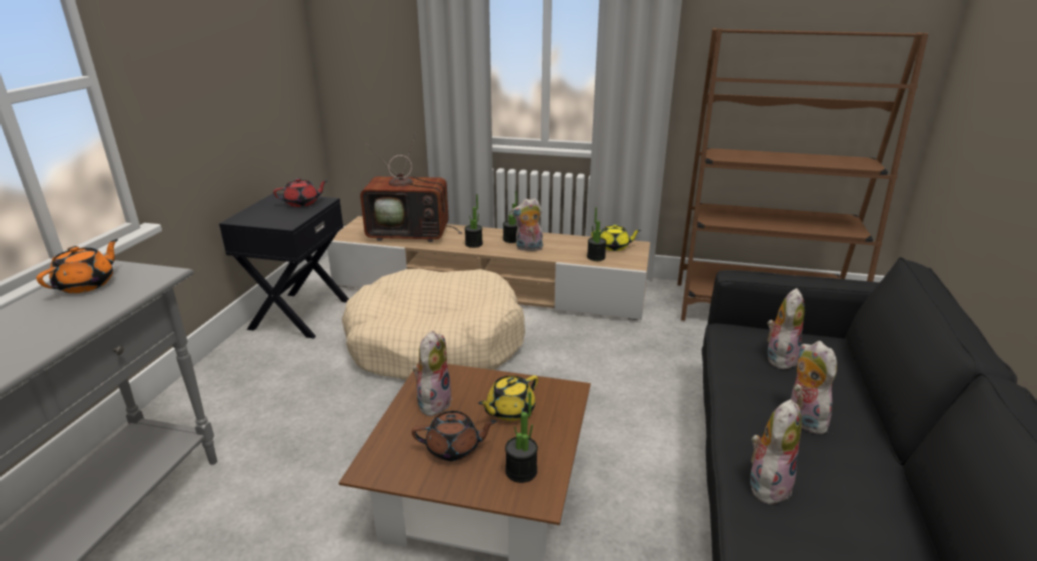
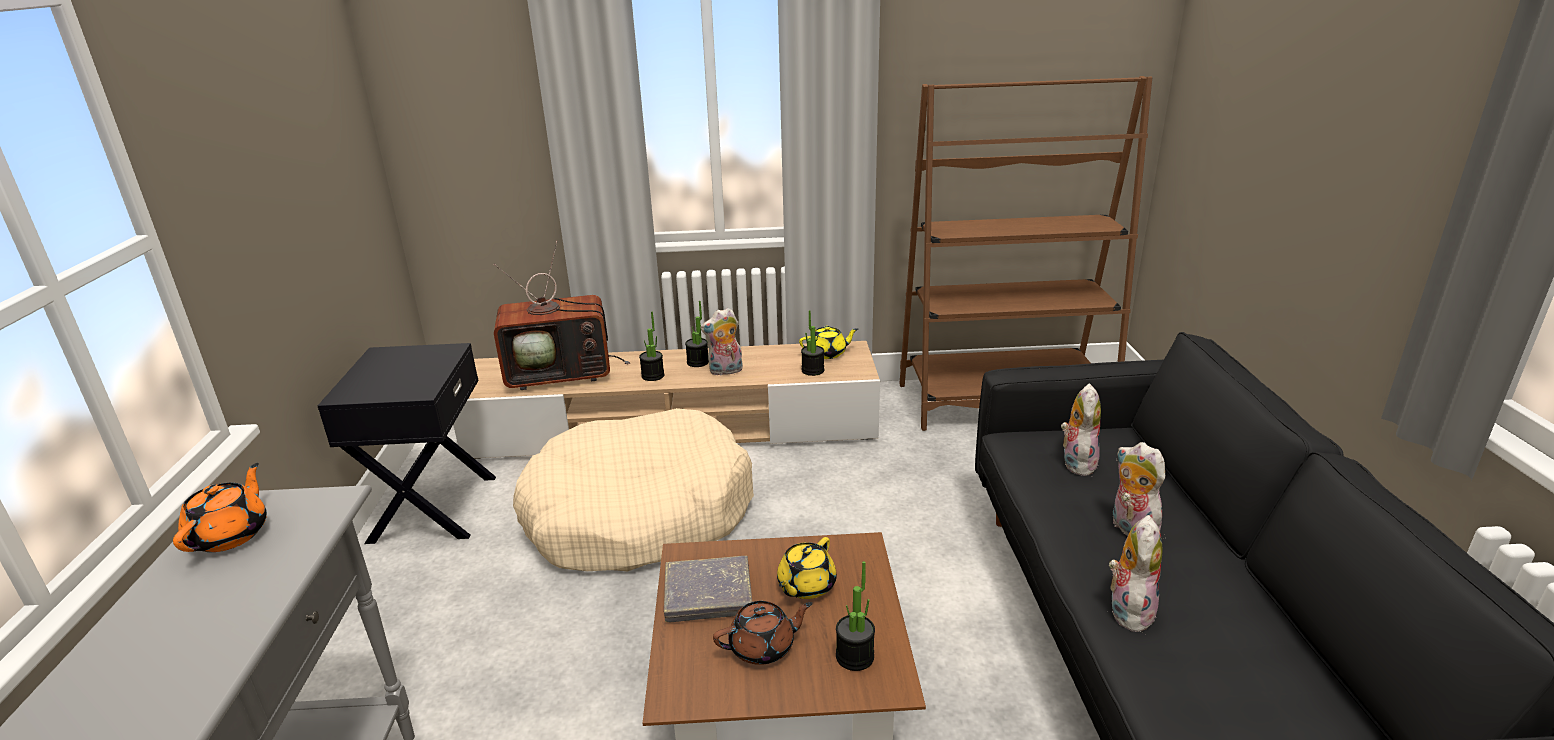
camera: 15 degrees left, 0 degrees up
(303, 203) = (423, 357): red teapot -> none
(433, 402) = (708, 594): plush toy -> grey book

